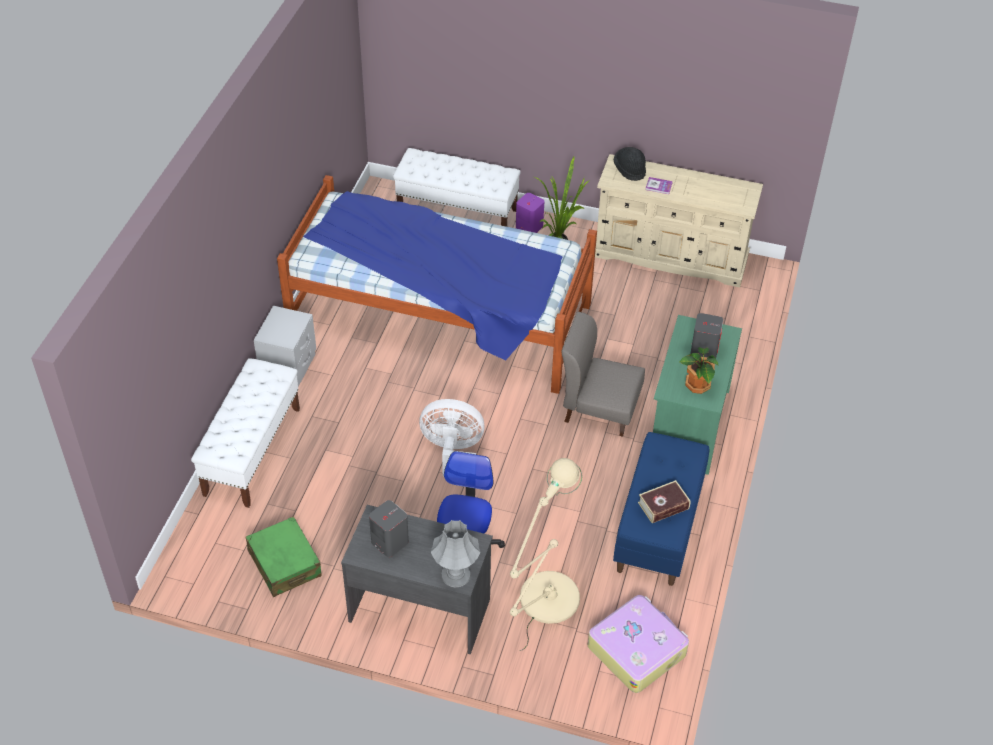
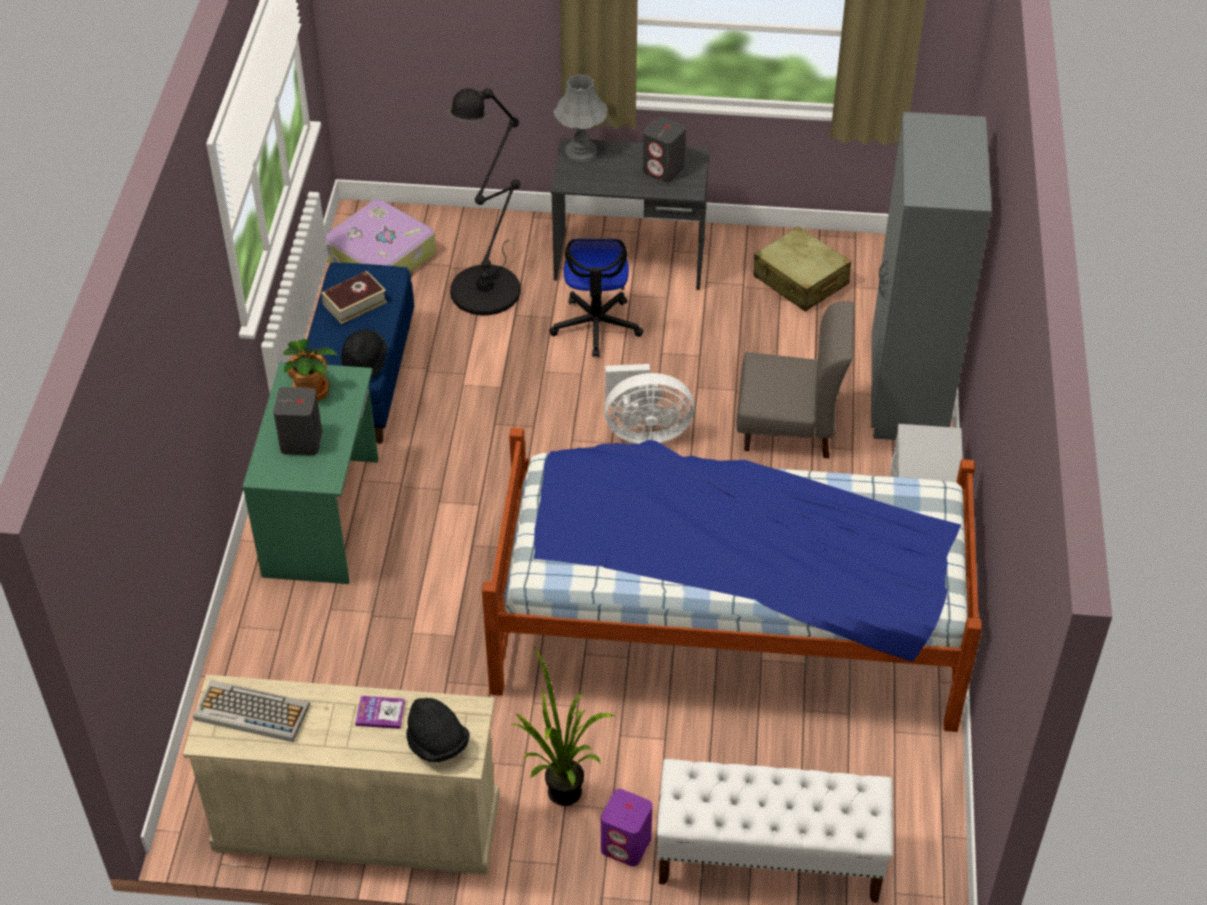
camera: 170 degrees right, 0 degrees up
(252, 451) = (906, 393): white bench -> grey wardrobe
(284, 563) = (800, 281): green suitcase -> beige suitcase
(545, 604) = (489, 284): beige floor lamp -> black floor lamp
(599, 409) = (454, 520): grey chair -> grey chair (788, 427)
(658, 451) = (364, 364): none -> black hat
(728, 196) = (250, 712): none -> keyboard

